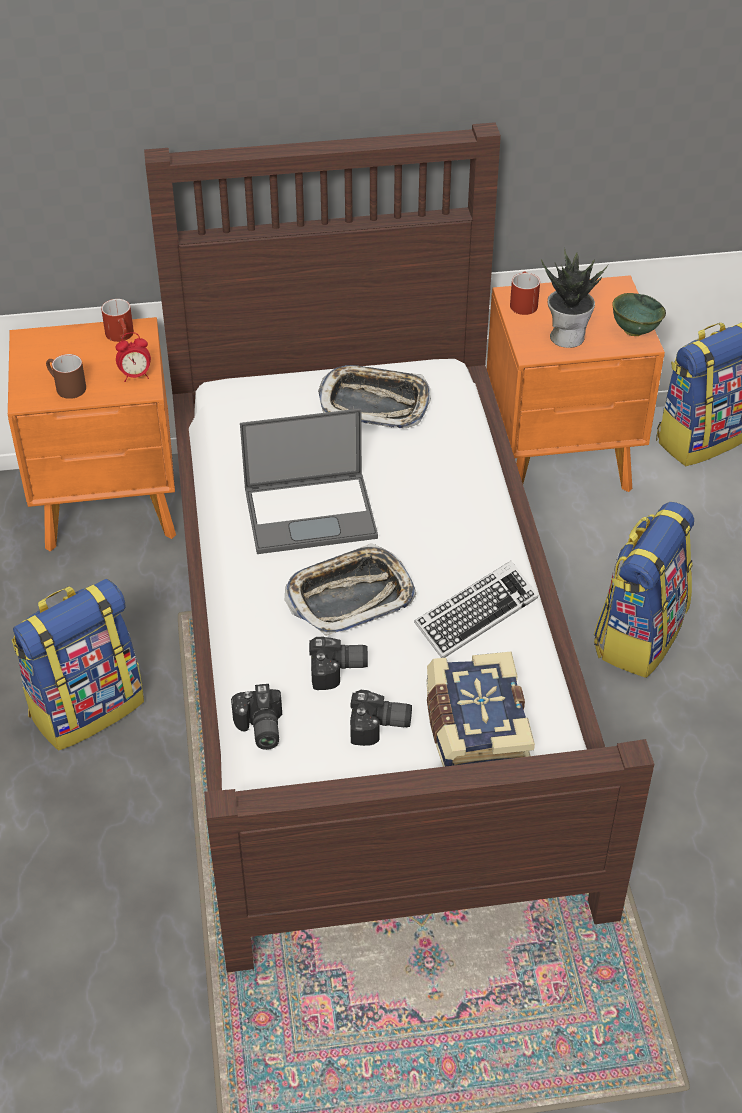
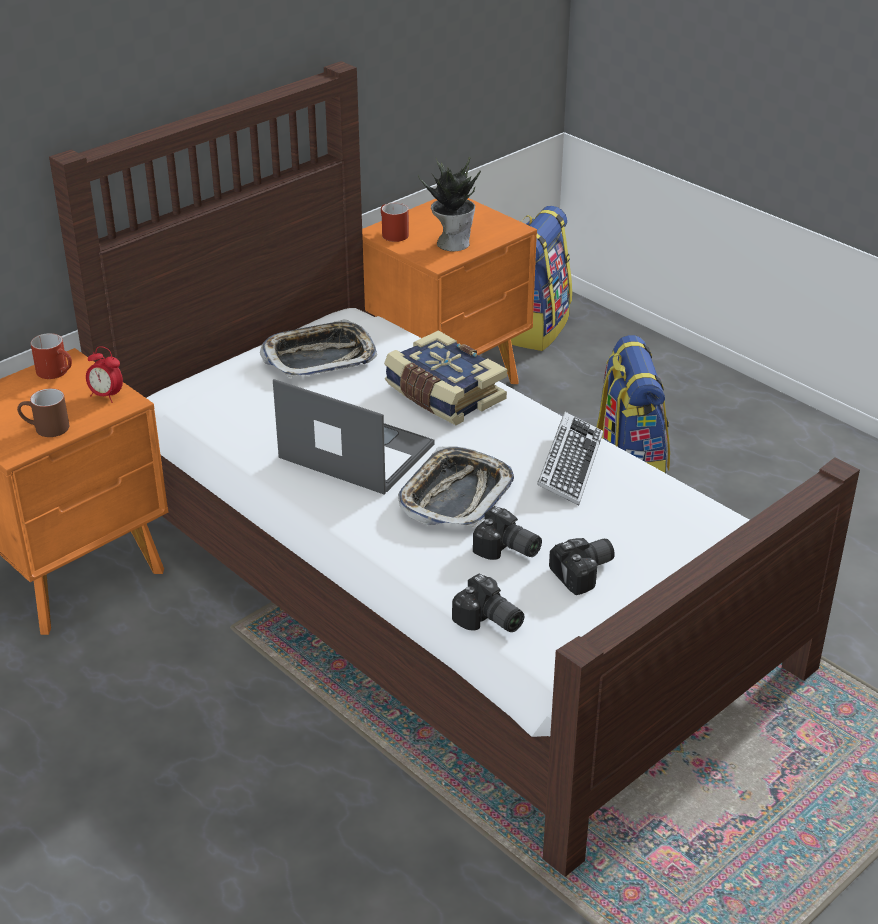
camera: 35 degrees left, 10 degrees down
(87, 707) = (217, 741): backpack -> none
(135, 376) = (106, 396): alarm clock -> alarm clock turned 75 degrees clockwise
(312, 512) = (354, 451): laptop -> laptop turned 105 degrees counterclockwise
(339, 671) = (507, 550): camera -> camera turned 75 degrees clockwise
(474, 729) = (658, 540): book -> book (443, 395)
(634, 330) = (498, 223): green bowl -> none

